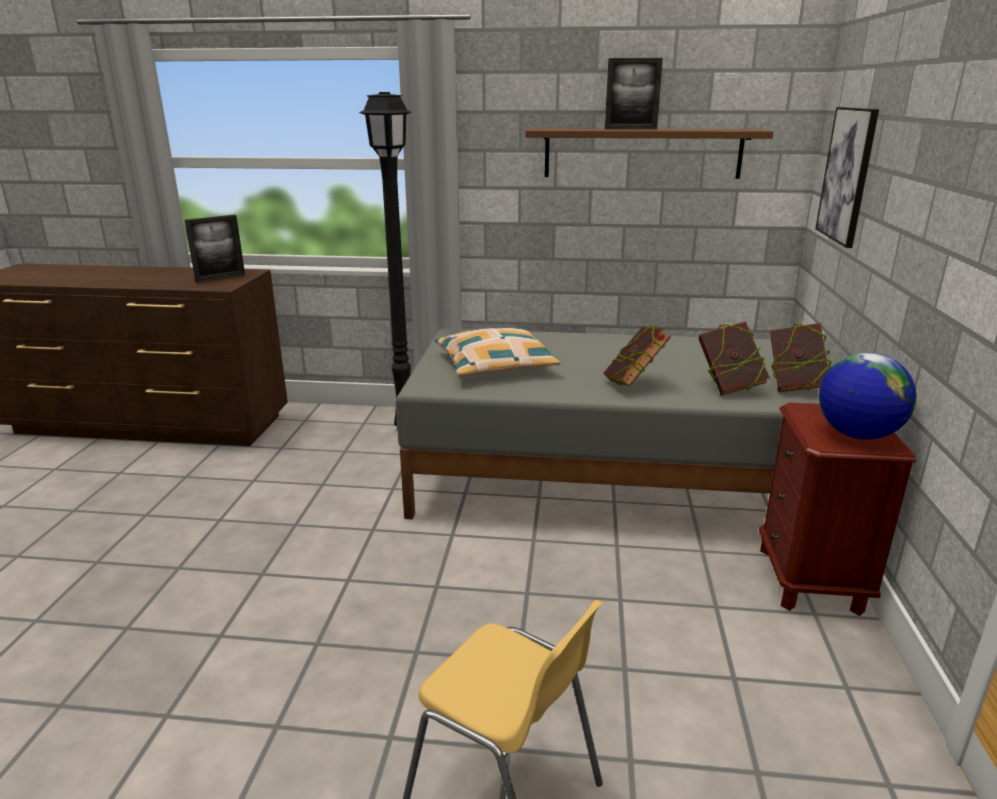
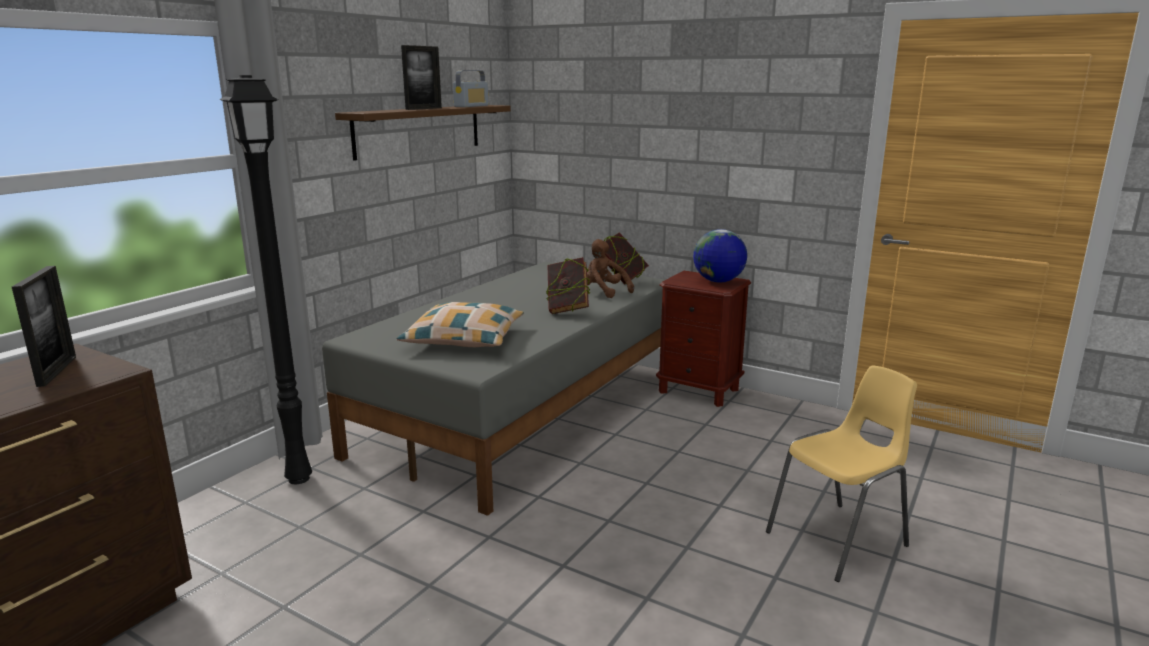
camera: 65 degrees left, 5 degrees down
(713, 129) = (471, 106): none -> radio
(729, 387) = (604, 292): book -> brown plush toy
(847, 175) = (576, 133): picture -> none

